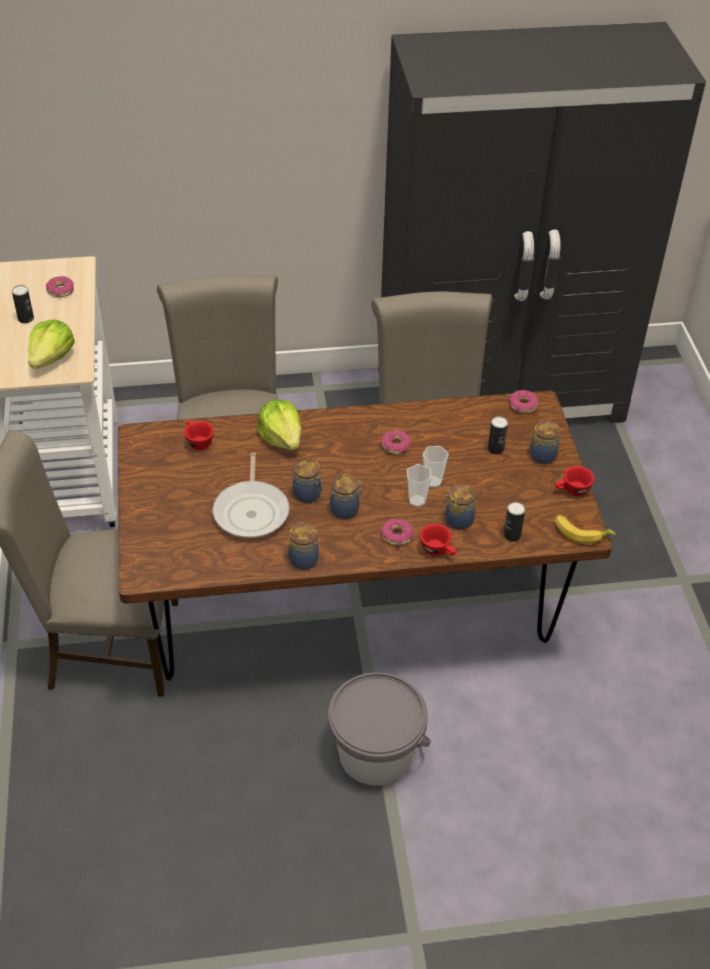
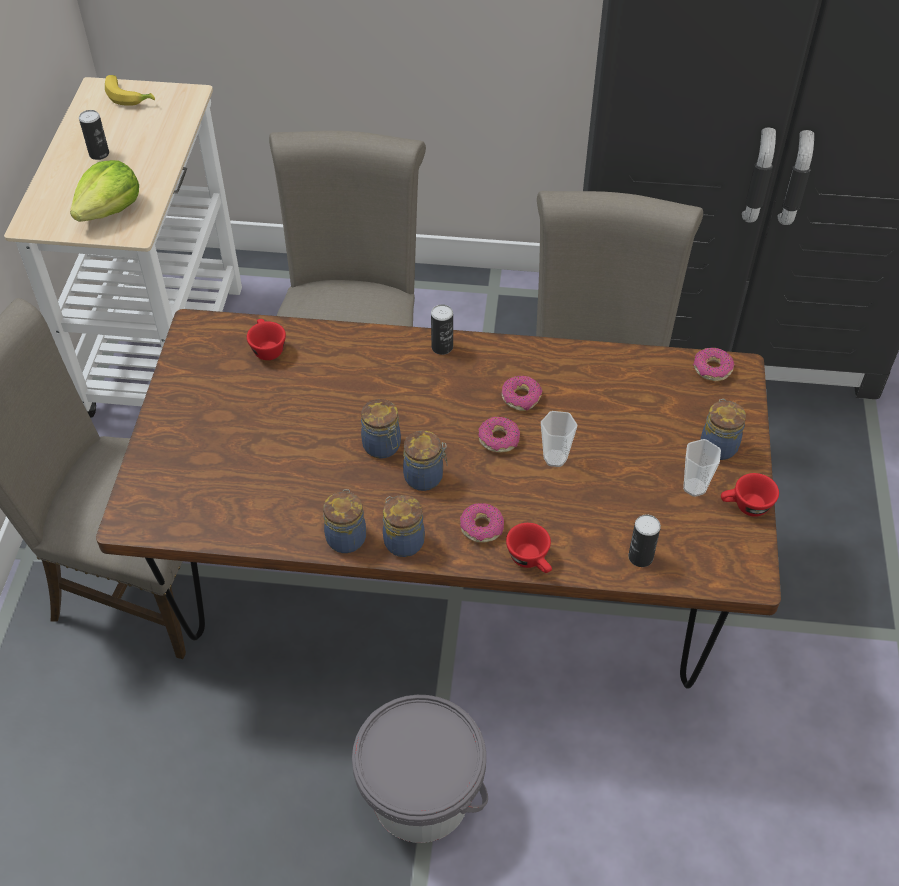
camera: 15 degrees right, 5 degrees up
(60, 290) = (154, 124): donut -> donut (499, 439)
(252, 511) = (302, 456): frying pan -> none
(282, 437) = (375, 361): lettuce -> none
(416, 501) = (524, 482): cup -> cup (694, 487)
(458, 520) = (572, 520): jar -> jar (402, 541)
(496, 449) = (655, 426): can -> can (442, 347)
(581, 532) = (740, 571): banana -> banana (129, 96)

